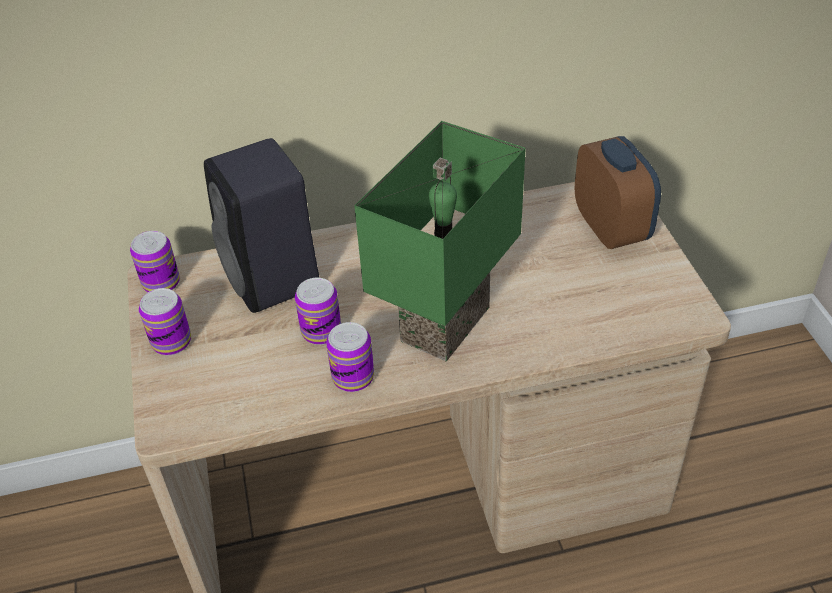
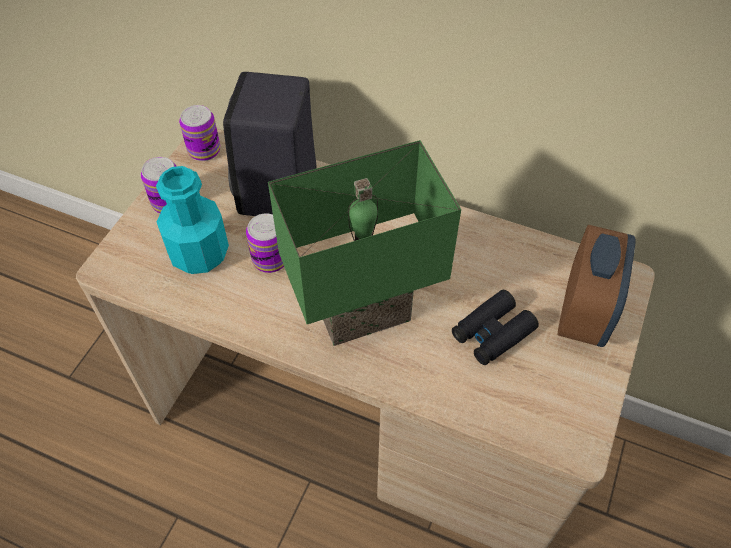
camera: 35 degrees right, 10 degrees up
(248, 364) = (199, 253): none -> turquoise bottle
(353, 377) = (256, 313): can -> none
(560, 279) = (492, 333): none -> black binoculars

